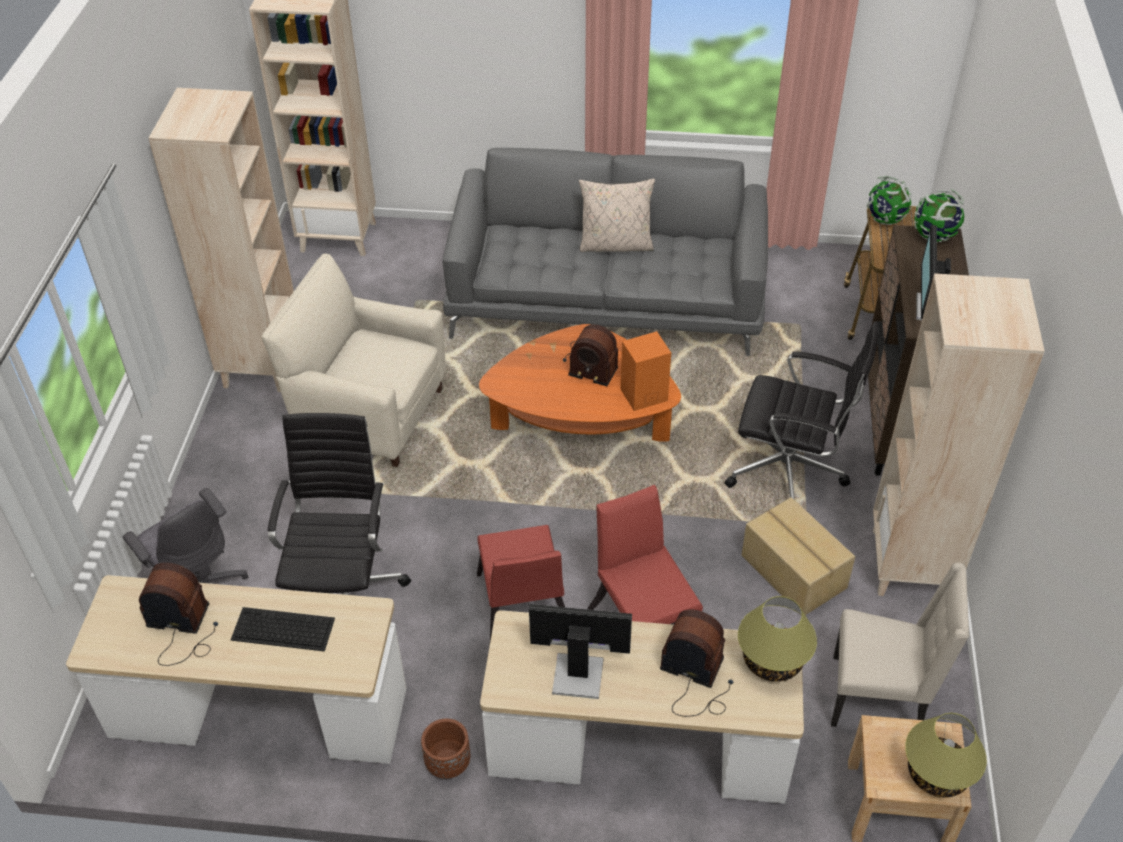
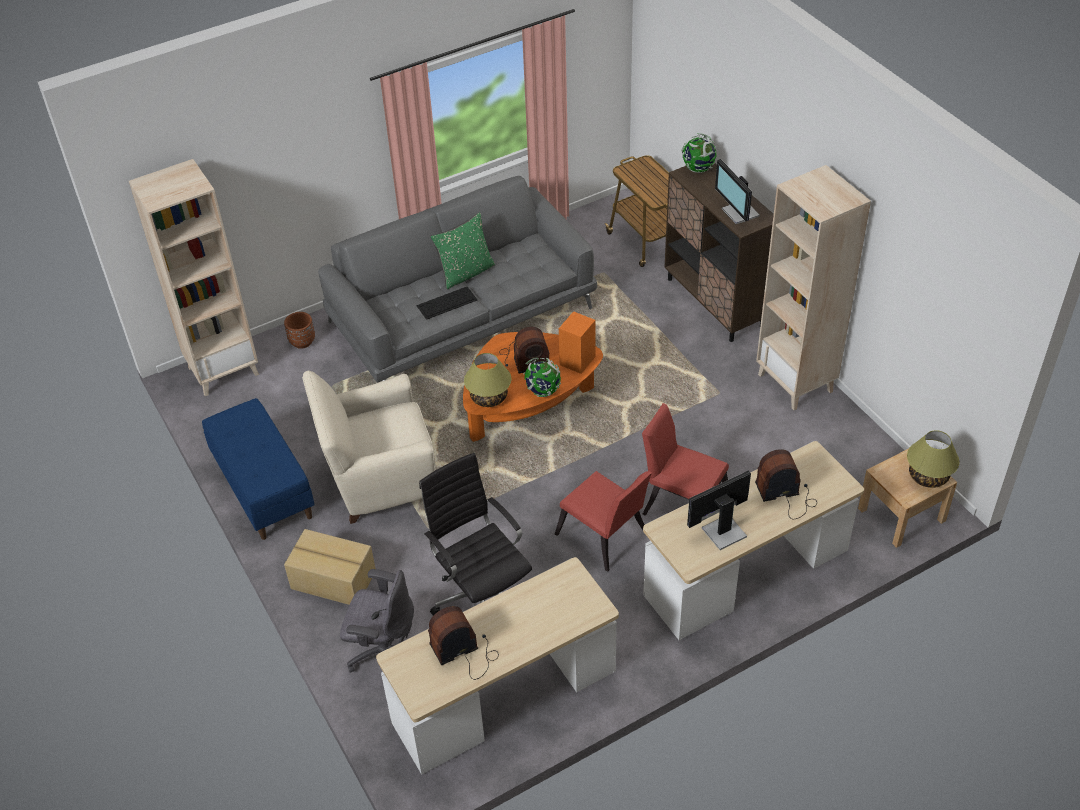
camera: 35 degrees left, 0 degrees up
(262, 364) = (263, 488): beige bookcase -> blue bench
(282, 629) = (528, 614): keyboard -> keyboard (446, 303)
(448, 763) = (648, 649): brown planter -> brown planter (302, 342)
(616, 245) = (466, 273): beige pillow -> green pillow
(772, 660) = (814, 462): table lamp -> table lamp (488, 397)
(790, 472) = (682, 367): black office chair -> none
(793, 572) = (737, 424): cardboard box -> cardboard box (333, 580)
(880, 697) = (844, 465): beige chair -> none
(885, 219) = (631, 174): globe -> globe (542, 391)

